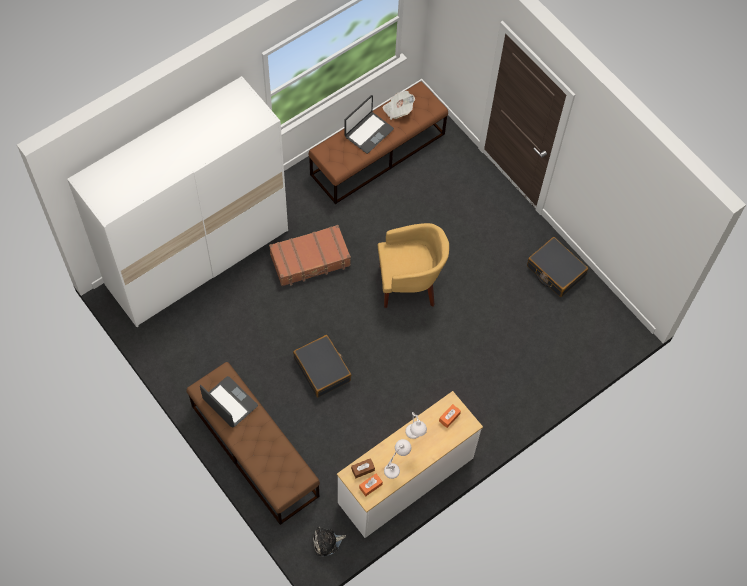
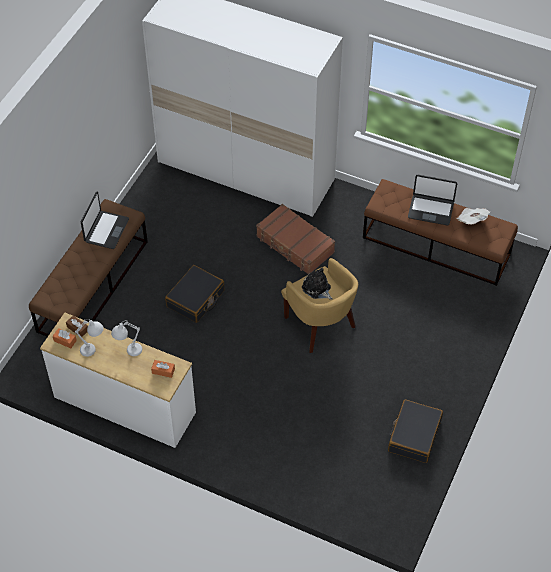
camera: 65 degrees right, 10 degrees down
(327, 542) = (36, 372): plush toy -> plush toy (317, 289)

